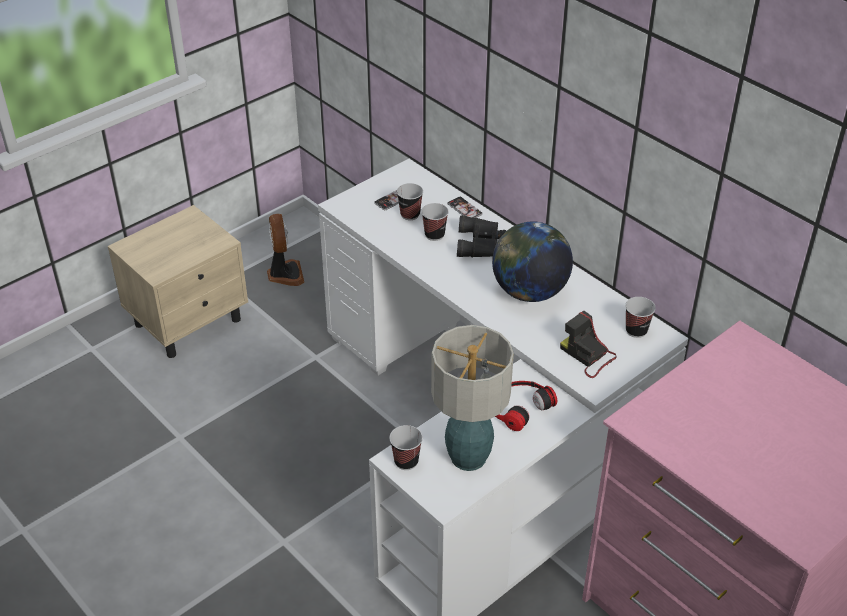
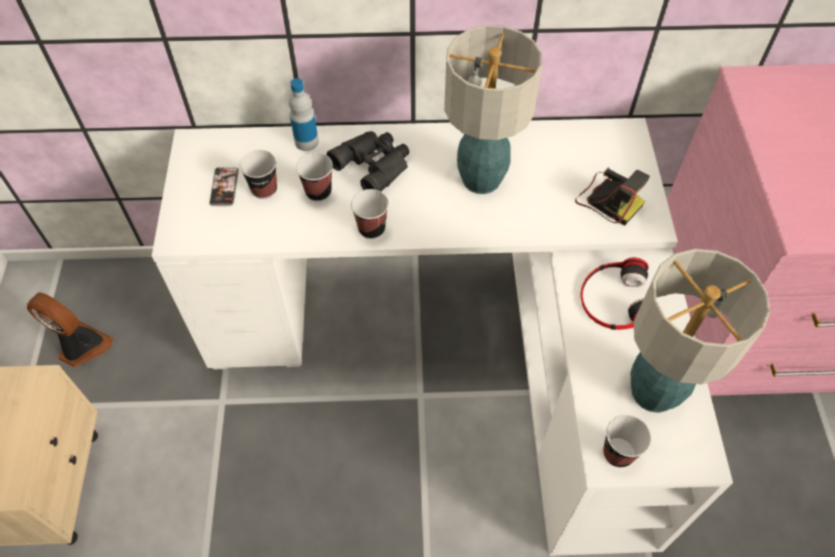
camera: 50 degrees left, 15 degrees up
(464, 209) = (306, 142): phone -> bottle
(529, 292) = (480, 179): globe -> table lamp
(588, 356) = (608, 200): camera -> camera turned 135 degrees counterclockwise
(636, 331) = (605, 143): cup -> cup (371, 229)

